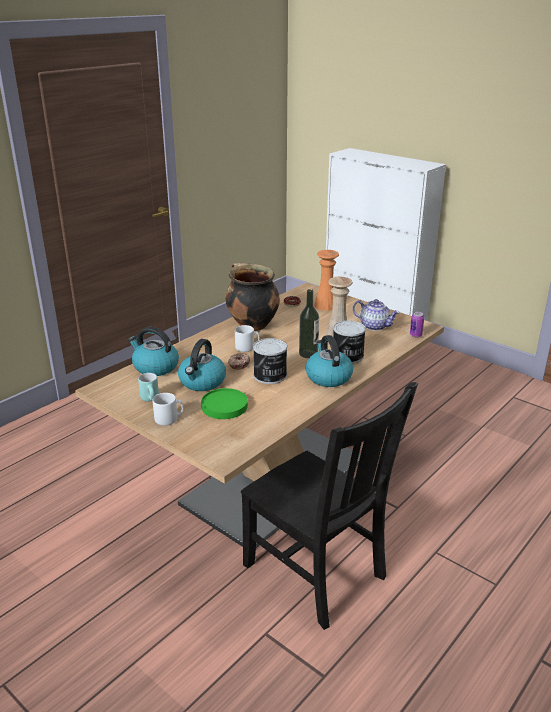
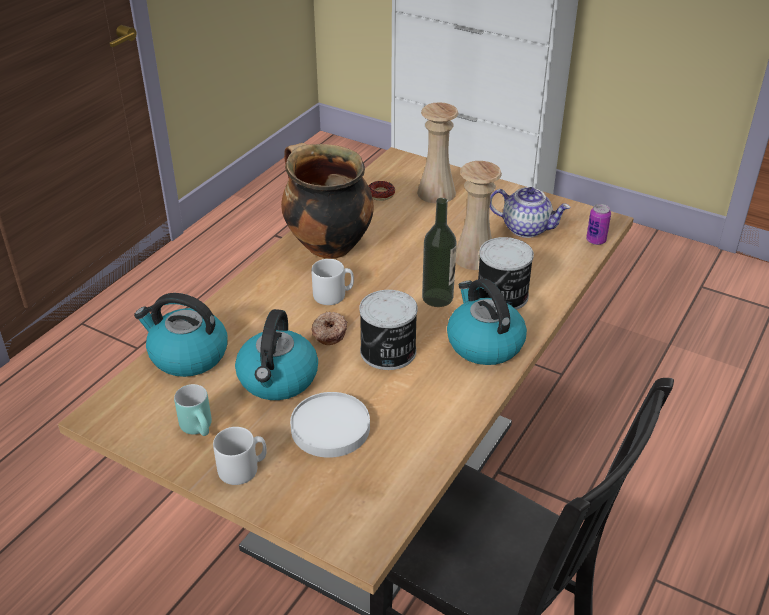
camera: 10 degrees left, 10 degrees up
(224, 406) = (329, 428): green plate -> white plate
(325, 305) = (436, 193): orange vase -> beige vase

